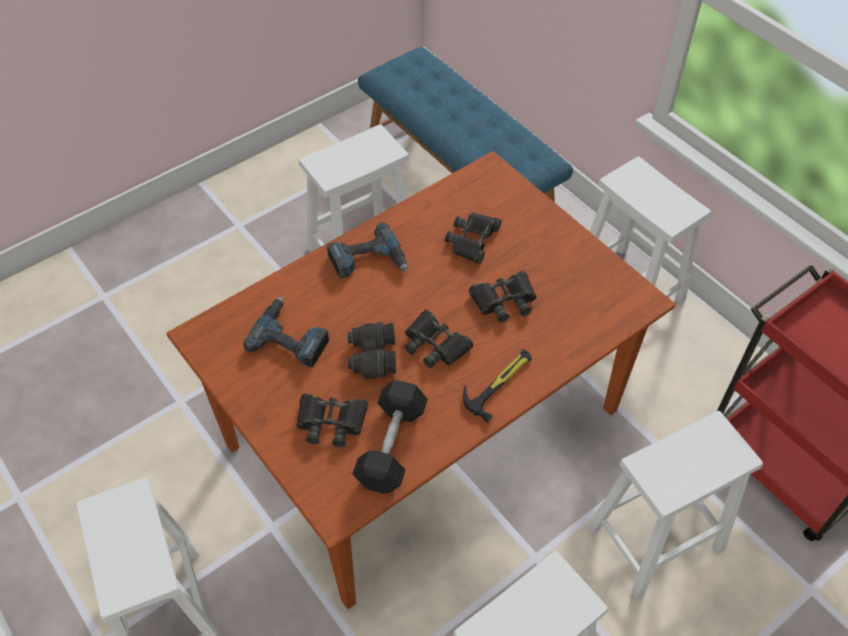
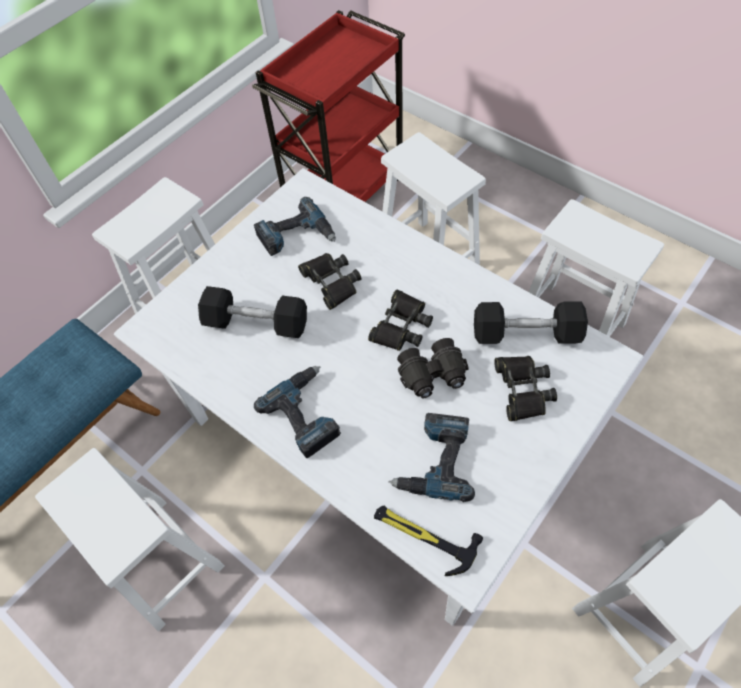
camera: 100 degrees left, 5 degrees up
(423, 429) = (379, 436): brown dining table -> white dining table
(473, 240) = (256, 323): black binoculars -> black dumbbell
(499, 383) = (428, 269): hammer -> hammer (423, 537)
(572, 283) = (296, 236): none -> power drill

